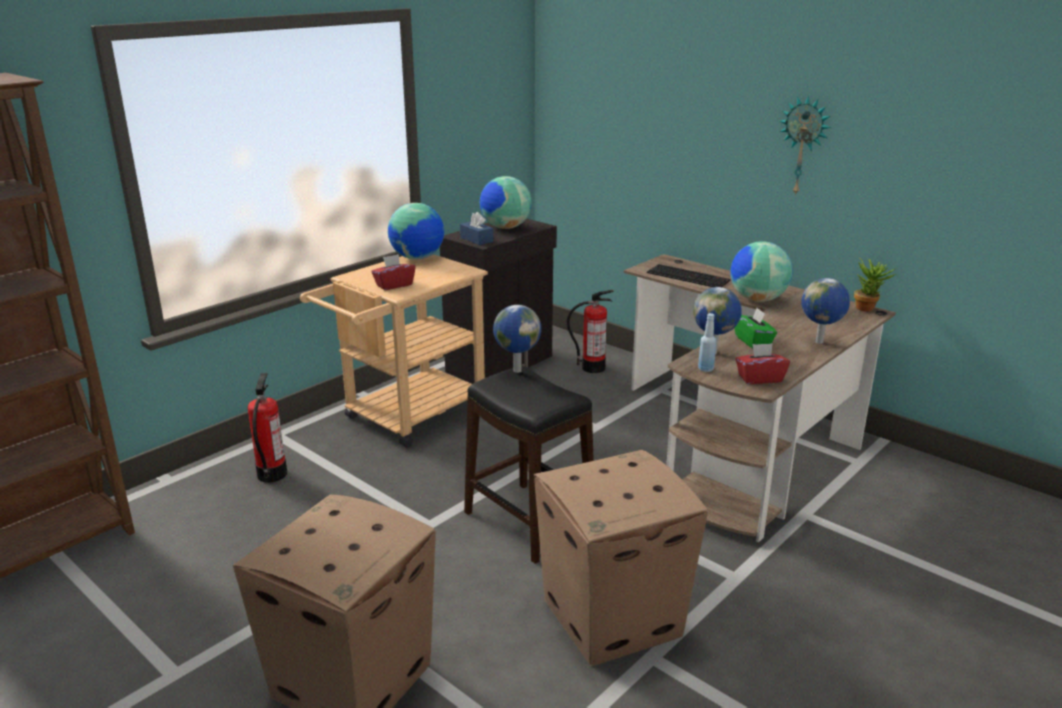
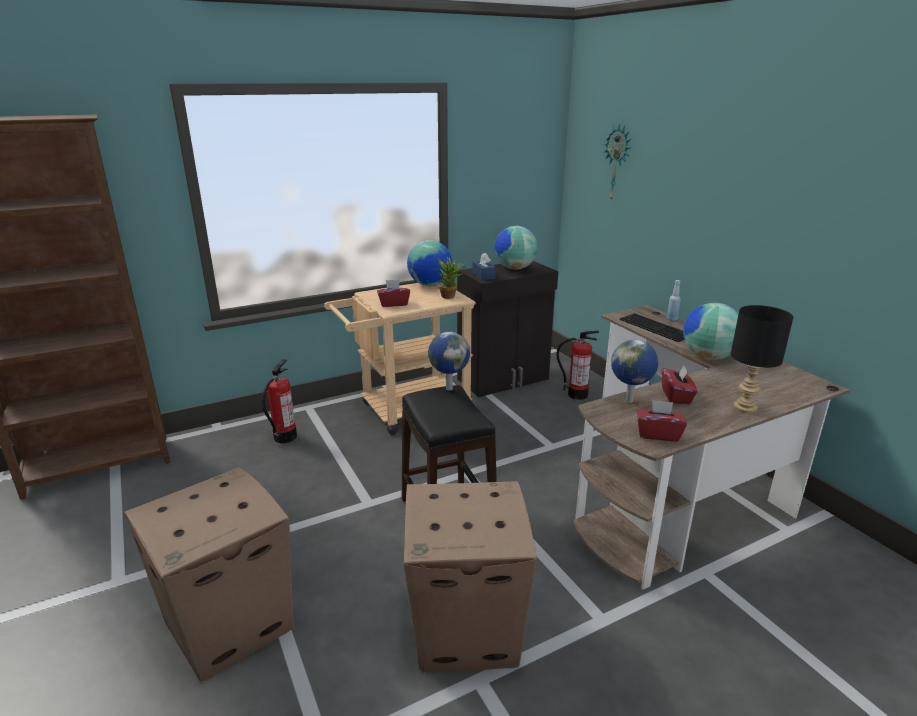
camera: 20 degrees right, 0 degrees up
(705, 369) = (610, 416): blue bottle -> blue bottle (671, 319)
(753, 341) = (676, 396): green tissue box -> red tissue box
(803, 146) = (776, 215): wall clock -> wall clock (617, 163)
(820, 342) = (745, 408): globe -> black table lamp
(868, 308) = (820, 381): potted plant -> potted plant (450, 297)

